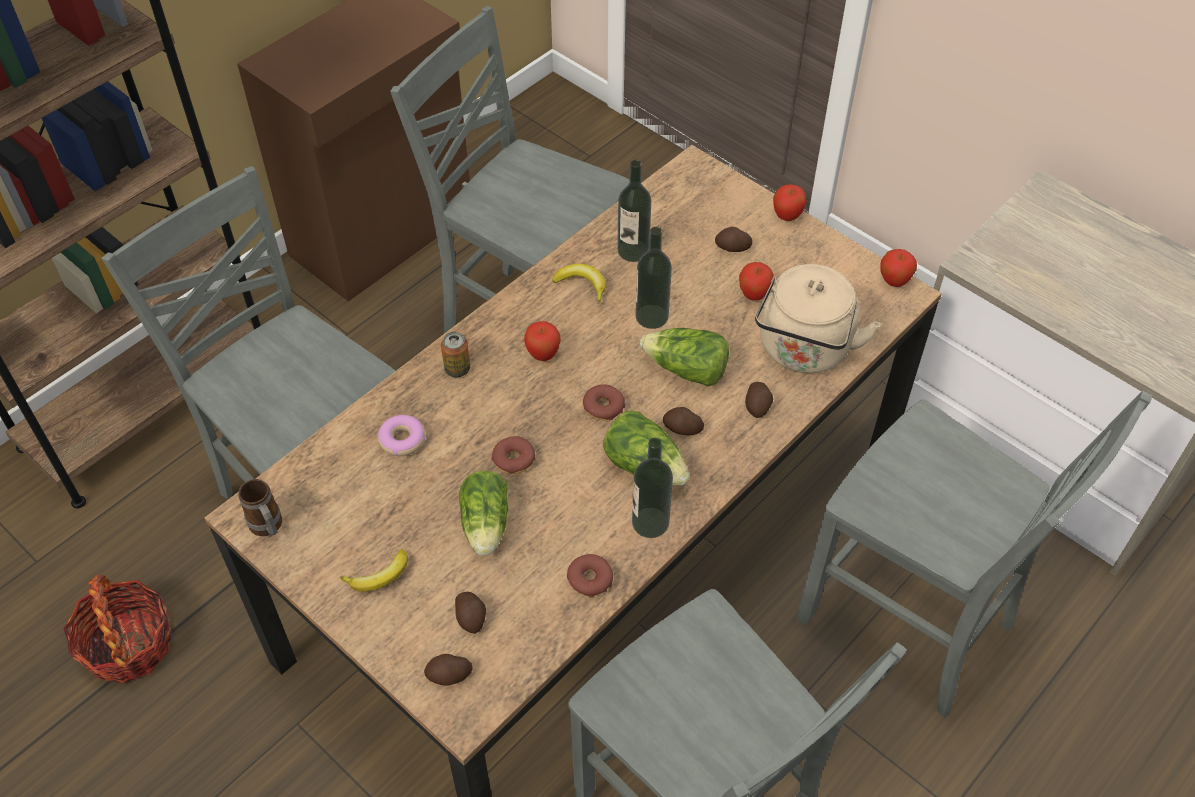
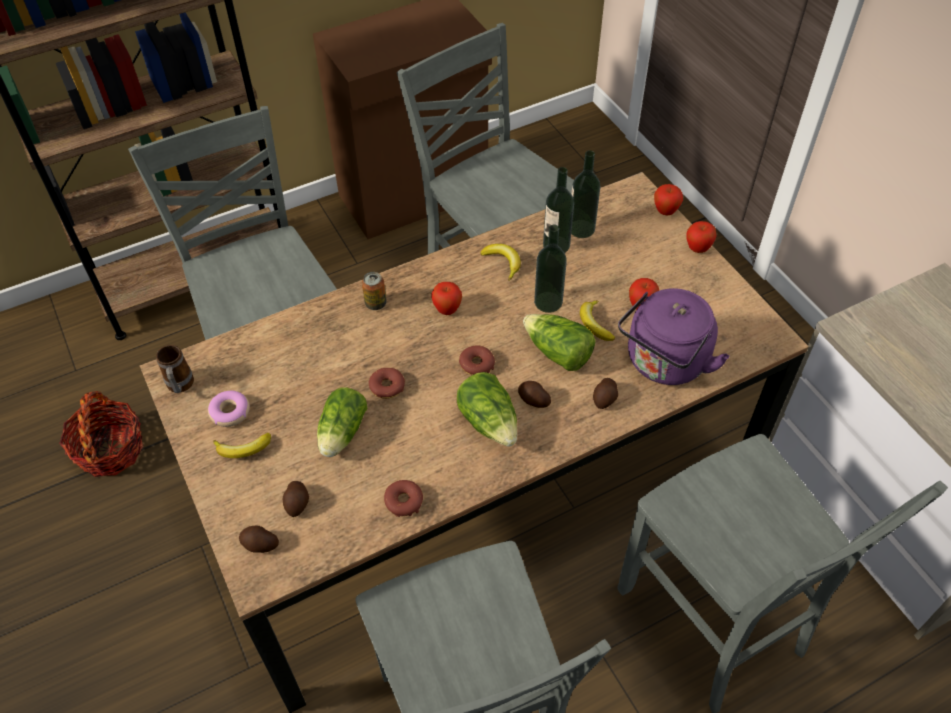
camera: 20 degrees right, 0 degrees up
(402, 439) = (309, 347): donut -> donut (230, 412)
(650, 522) = (473, 469): bottle -> bottle (581, 229)
(712, 328) = (594, 324): none -> banana
(732, 248) = (640, 263): potato -> none
(803, 351) = (664, 363): beige kettle -> purple kettle
(894, 282) = (769, 326): apple -> apple (665, 211)

